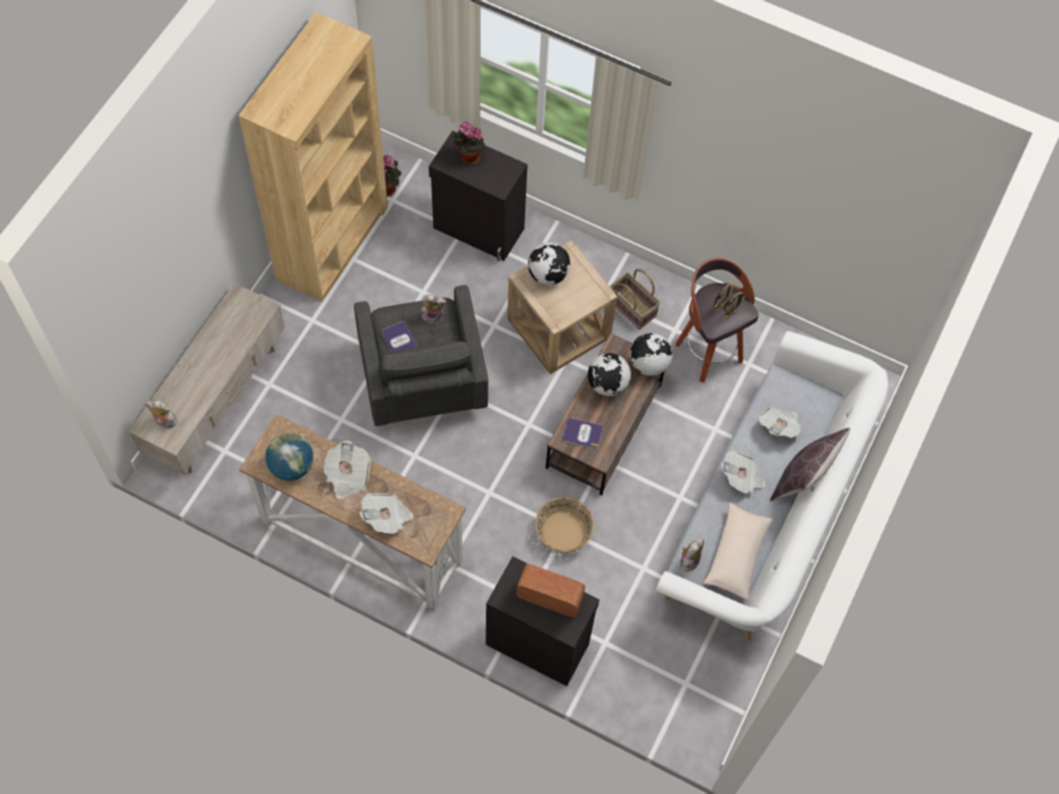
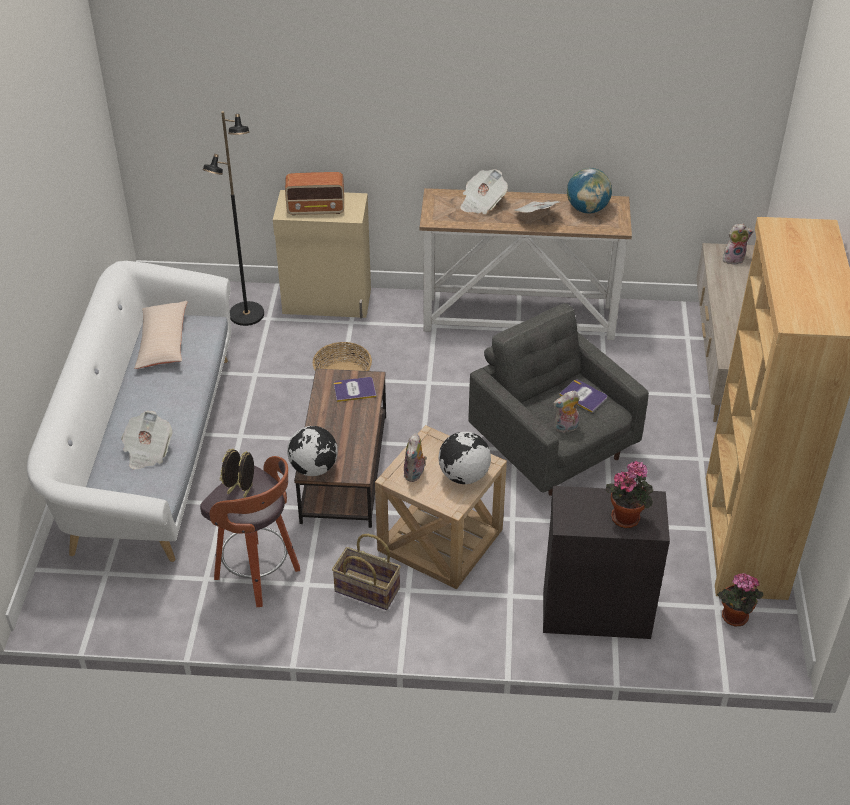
camera: 160 degrees right, 20 degrees down
(537, 642) = (327, 302): black cabinet -> beige cabinet
(607, 384) = (349, 436): globe -> none
(625, 657) = (246, 315): none -> black floor lamp
(689, 560) = (207, 327): plush toy -> plush toy (415, 474)
(742, 478) = (175, 397): newspaper -> none
(802, 479) = (110, 416): brown pillow -> none

